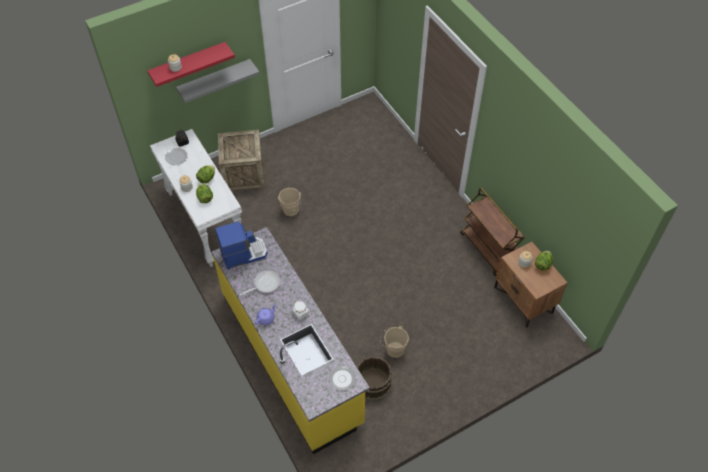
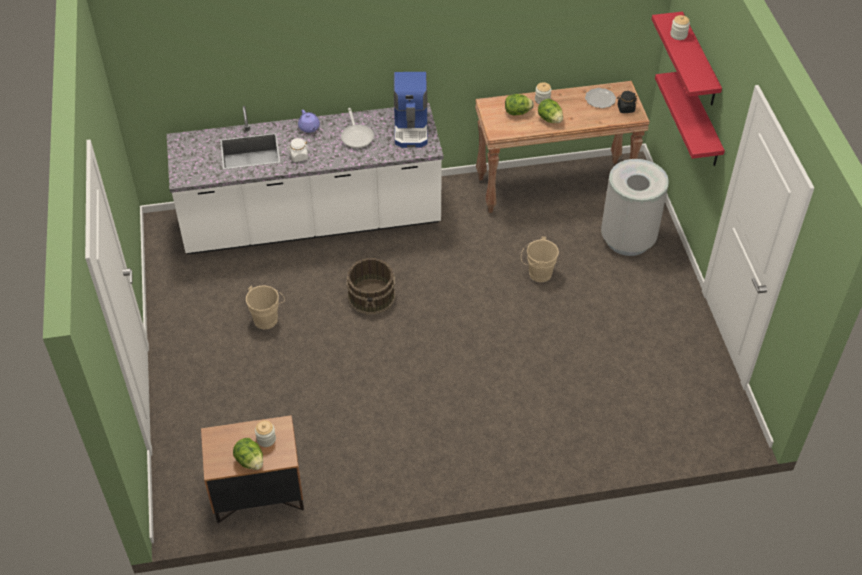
camera: 110 degrees right, 5 degrees down
(205, 222) = (553, 185): white console table -> brown console table
(215, 80) = (702, 121): grey shelf -> red shelf
(243, 173) = (628, 239): crate -> grey trash can
(291, 357) = (312, 222): yellow counter -> white counter
(342, 378) = (194, 170): plate -> none
(373, 382) = (236, 285): brown bucket -> brown bucket (372, 296)
(488, 250) = (365, 485): brown cart -> none

